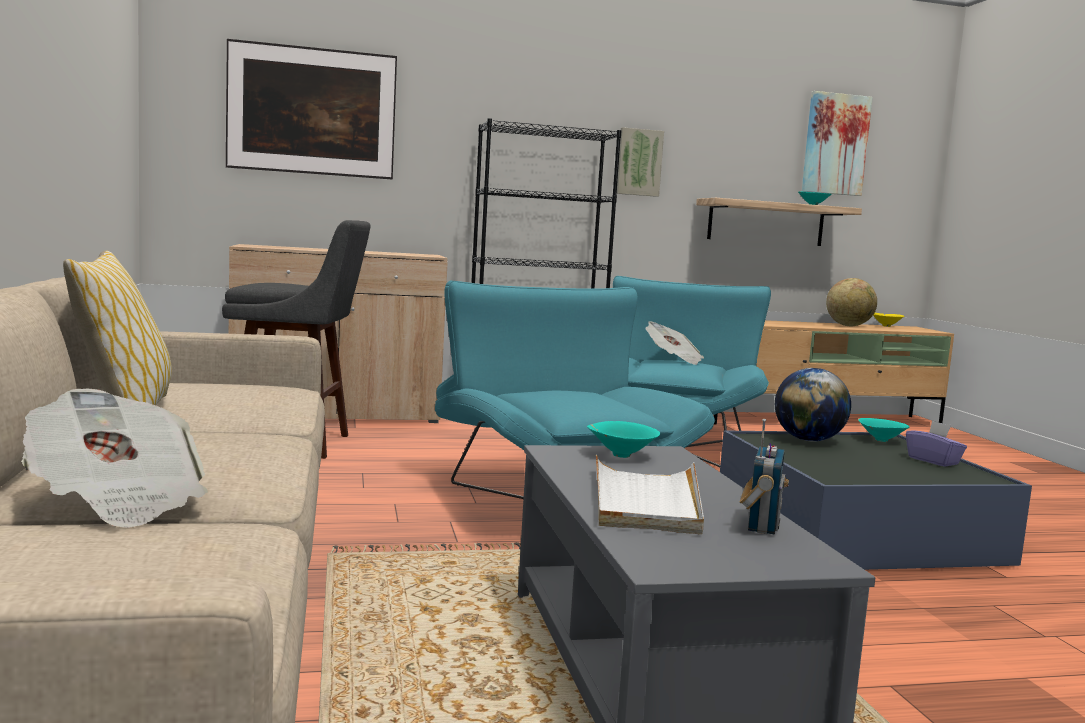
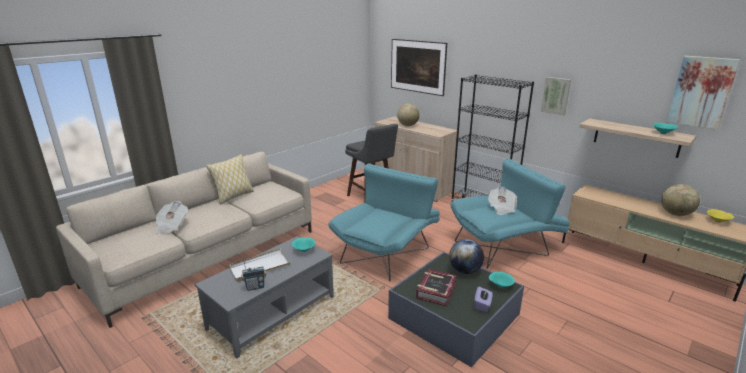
camera: 55 degrees right, 15 degrees up
(326, 250) = (408, 125): none -> globe
(858, 467) = (436, 291): none -> book

